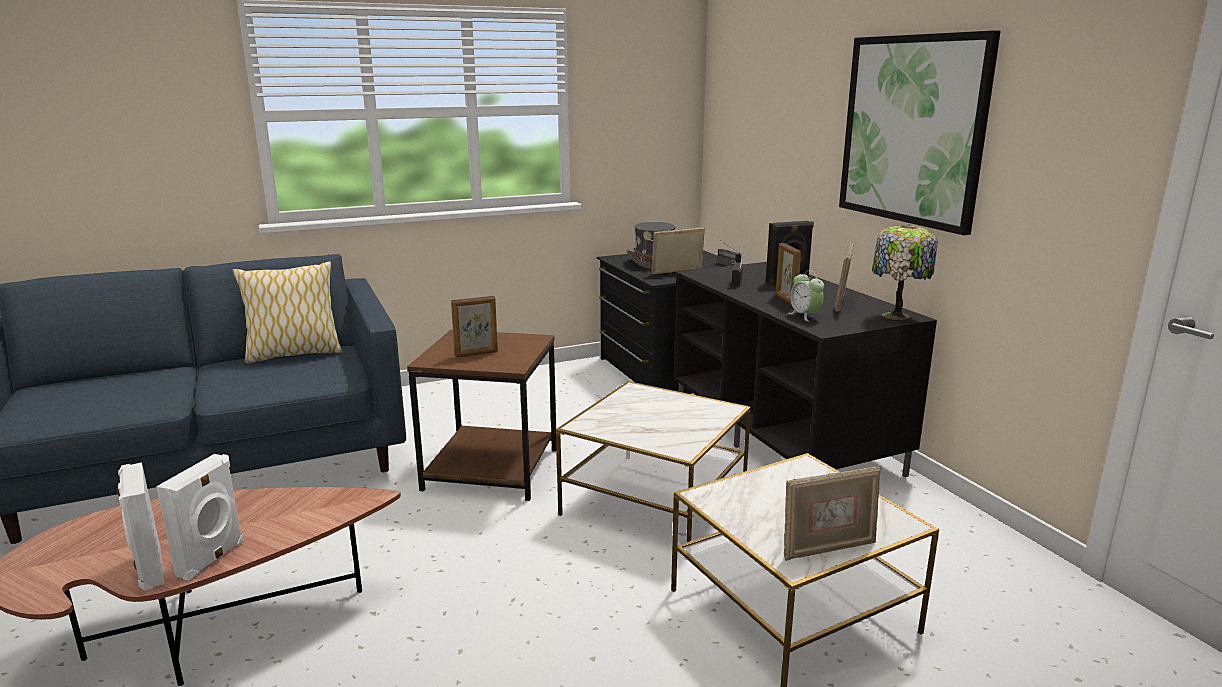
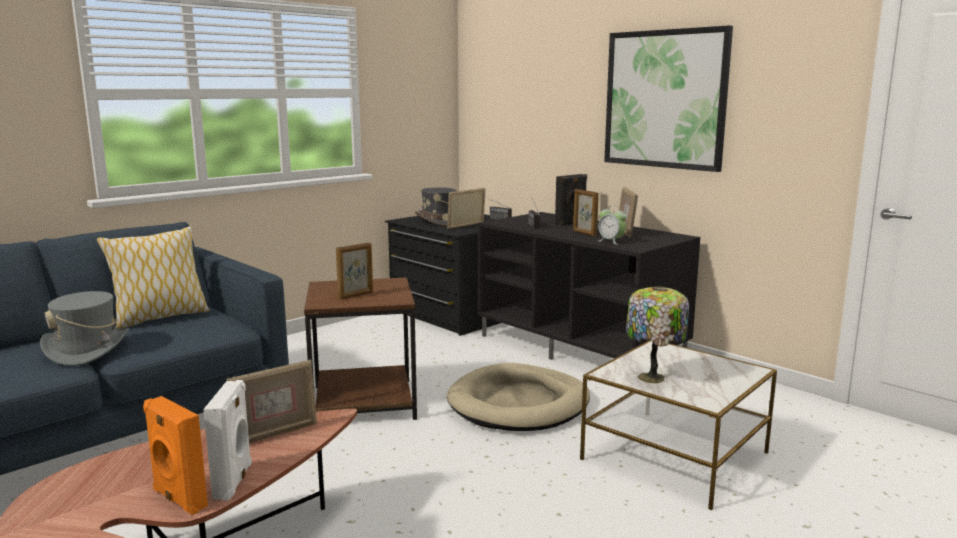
camera: 20 degrees left, 5 degrees down
(149, 569) = (178, 499): white speaker -> orange speaker
(199, 384) = (88, 350): none -> grey hat
(655, 501) = (519, 404): side table -> beige dog bed
(828, 549) = (721, 391): picture frame -> picture frame (275, 434)
(896, 316) = (672, 237): table lamp -> table lamp (652, 378)

